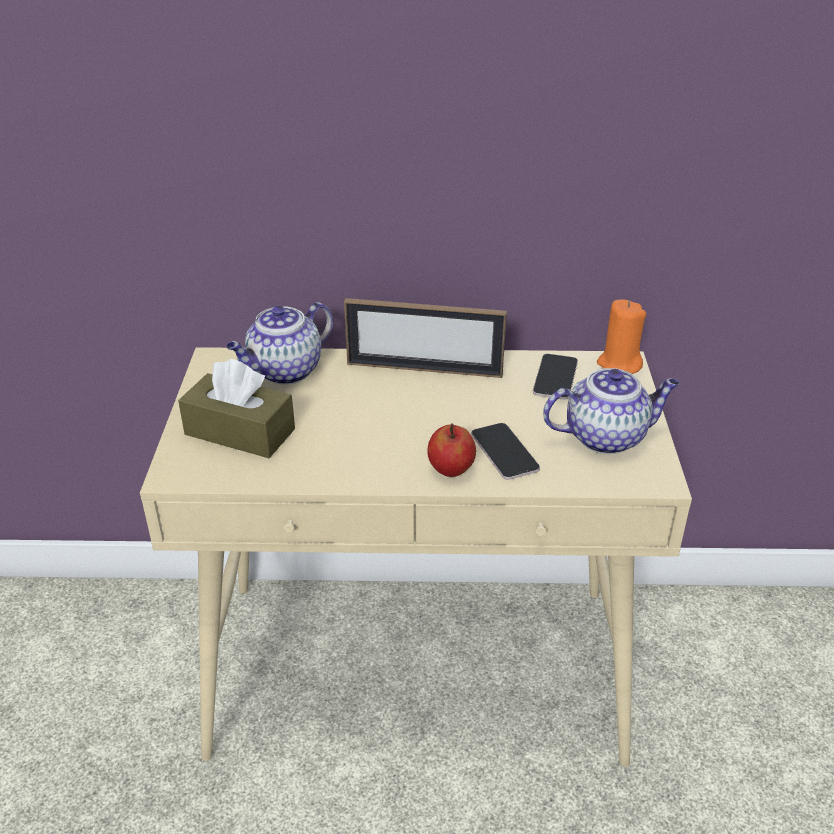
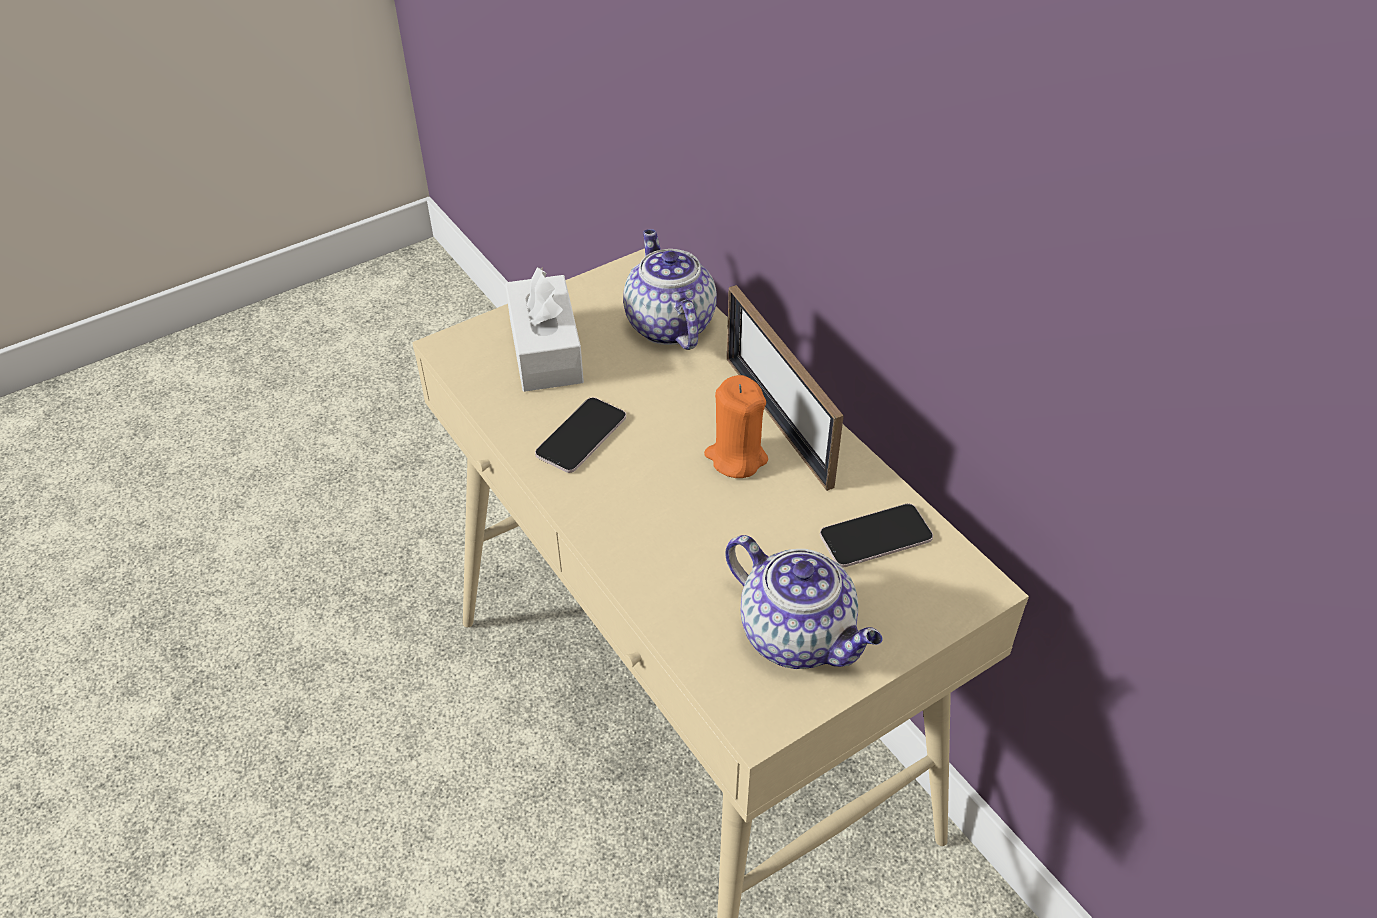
camera: 55 degrees right, 10 degrees up
(240, 432) = (546, 350): brown tissue box -> white tissue box
(284, 372) = (668, 324): teapot -> teapot turned 60 degrees clockwise
(451, 470) = (618, 530): apple -> none
(504, 452) = (687, 558): phone -> phone (581, 436)
(619, 365) = (967, 584): orange candle -> orange candle (736, 457)

